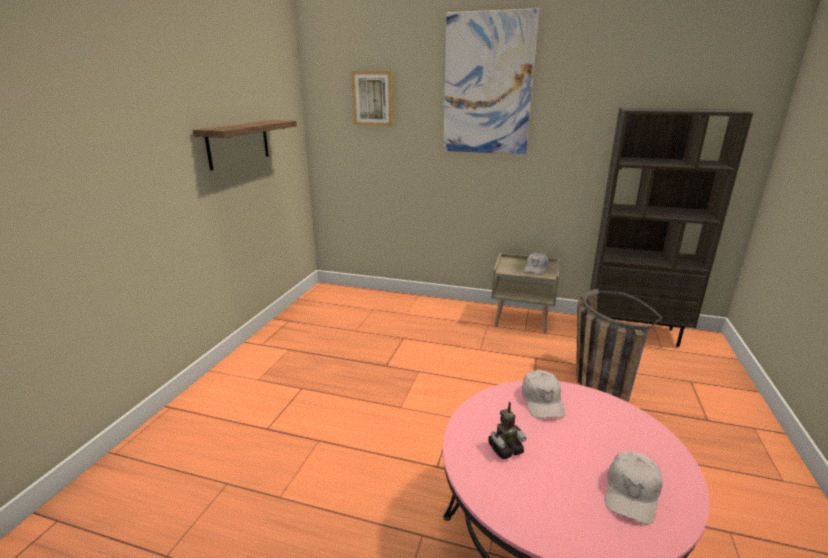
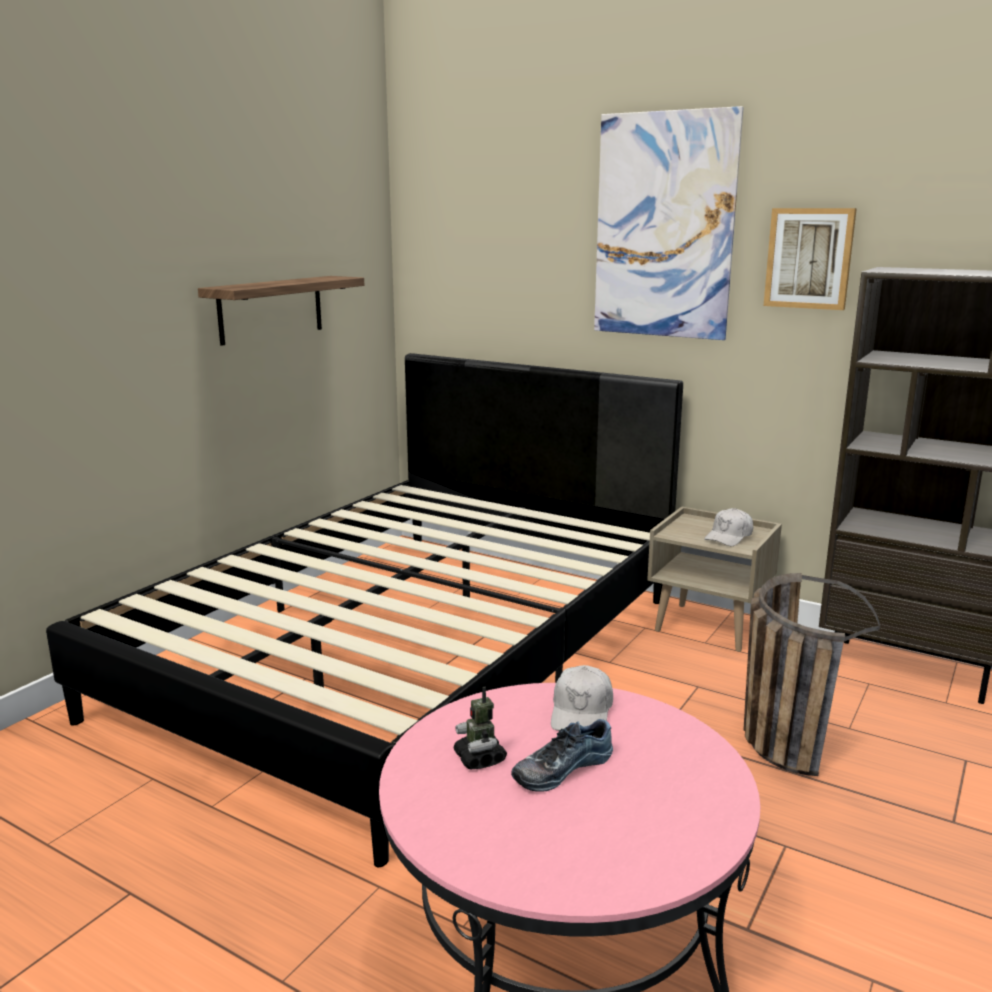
camera: 15 degrees right, 5 degrees down
(360, 361) = (408, 653): none -> black bed
(373, 98) = (492, 245): picture -> picture (809, 258)
(505, 449) = (480, 759): toy robot -> toy robot turned 75 degrees clockwise
(559, 446) = (561, 768): none -> shoe
(632, 493) = (622, 836): white cap -> none

